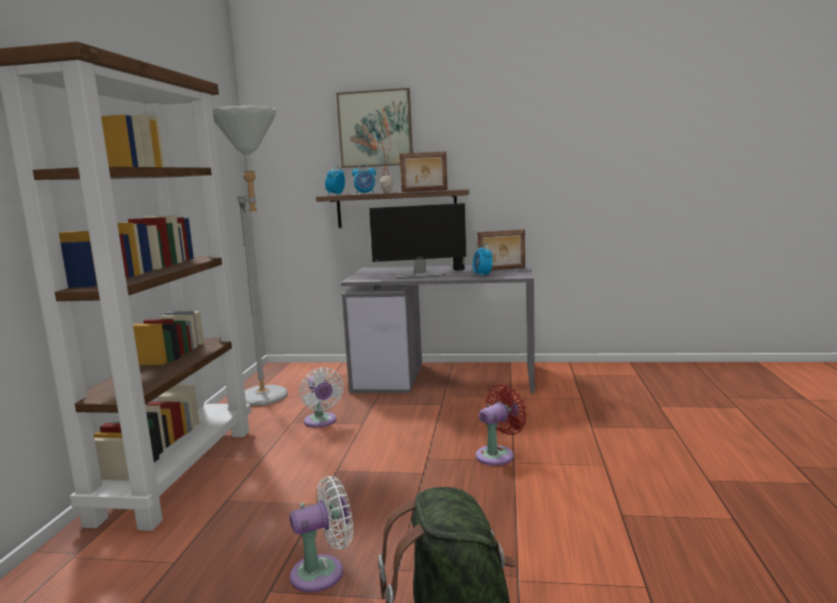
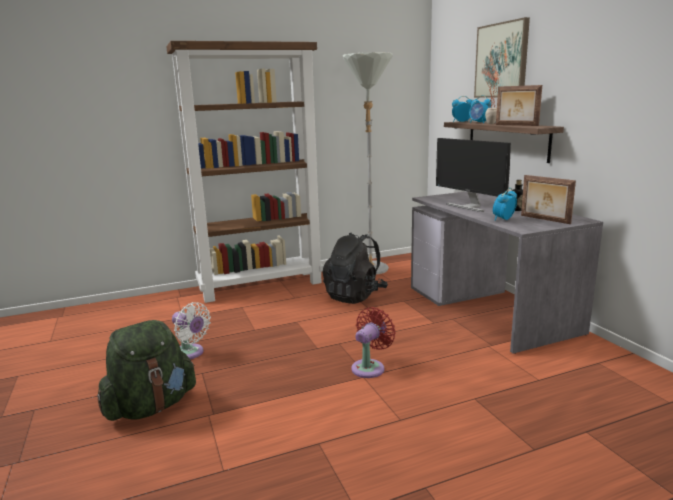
camera: 60 degrees right, 5 degrees up
(321, 422) = (355, 296): white fan -> black backpack
(498, 454) = (370, 367): red fan -> red fan turned 75 degrees counterclockwise

